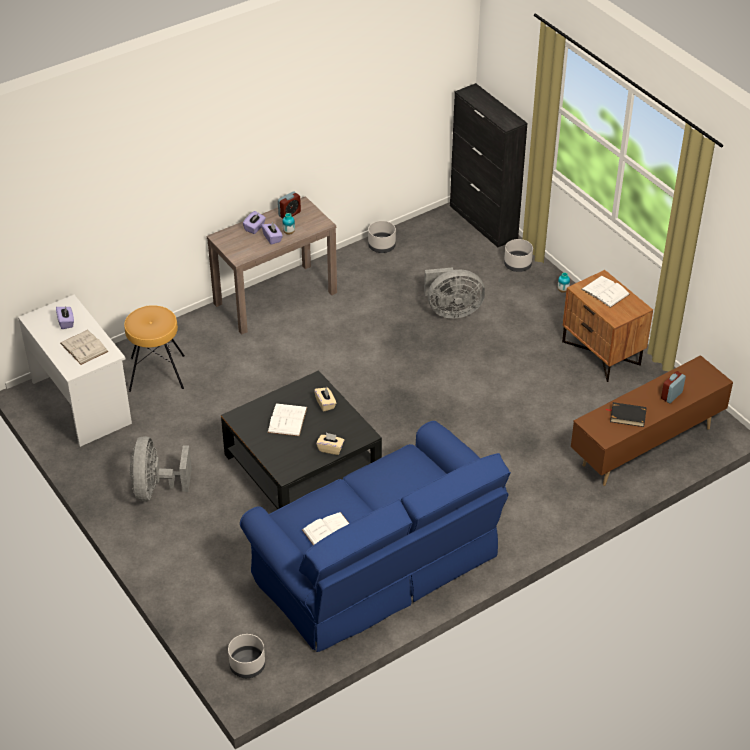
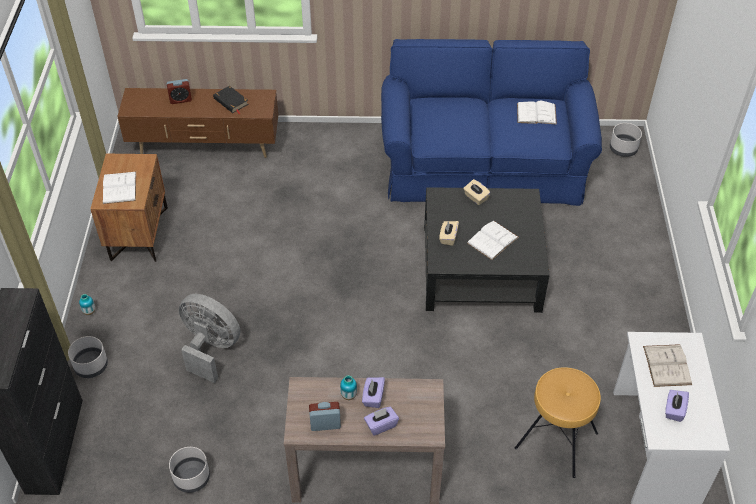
camera: 145 degrees left, 5 degrees up
(156, 489) = (623, 311): grey fan -> none

